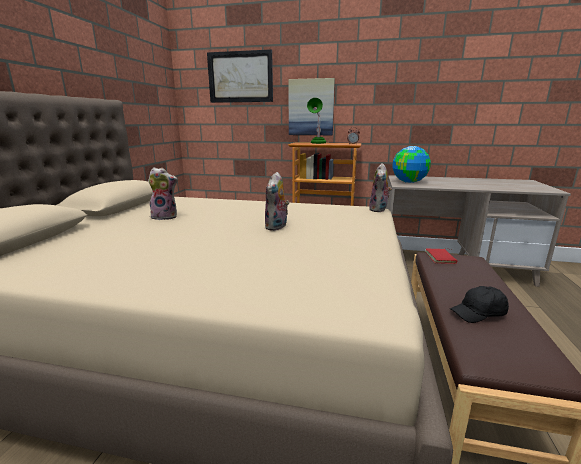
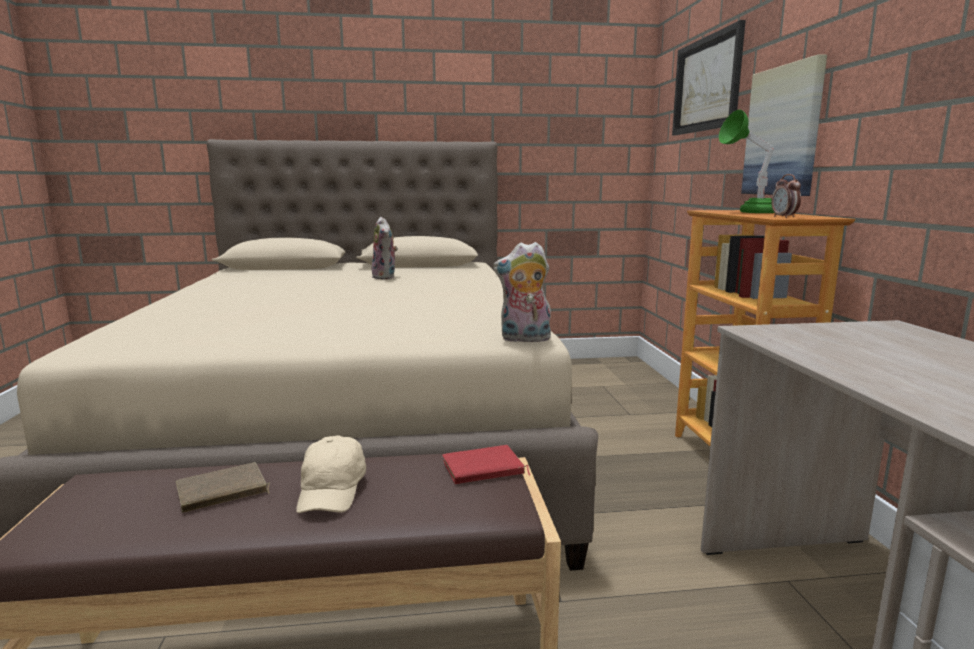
camera: 70 degrees right, 5 degrees down
(277, 227) = (366, 306): plush toy -> none
(409, 182) = (823, 335): globe -> none
(468, 286) = (332, 491): none -> beige cap
(478, 313) = (222, 493): black cap -> brown book

